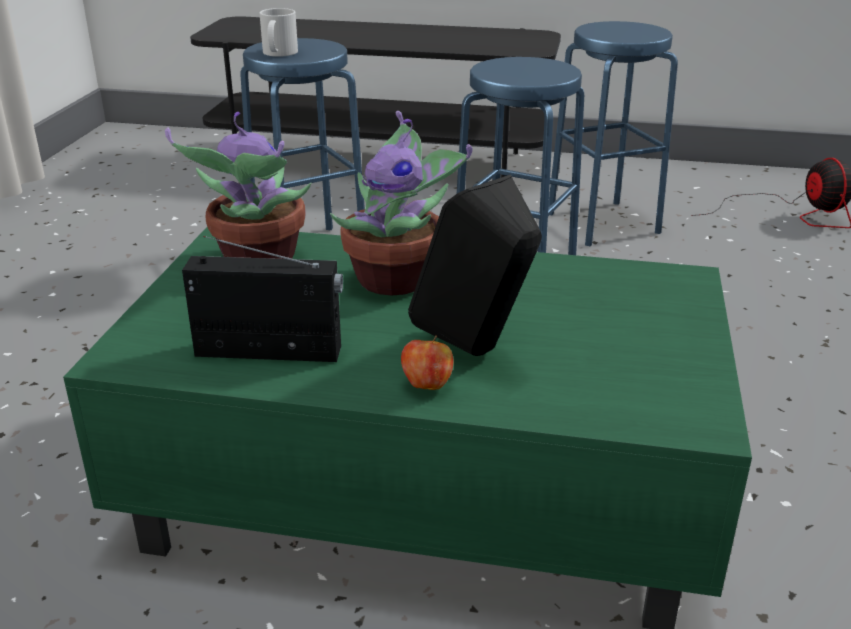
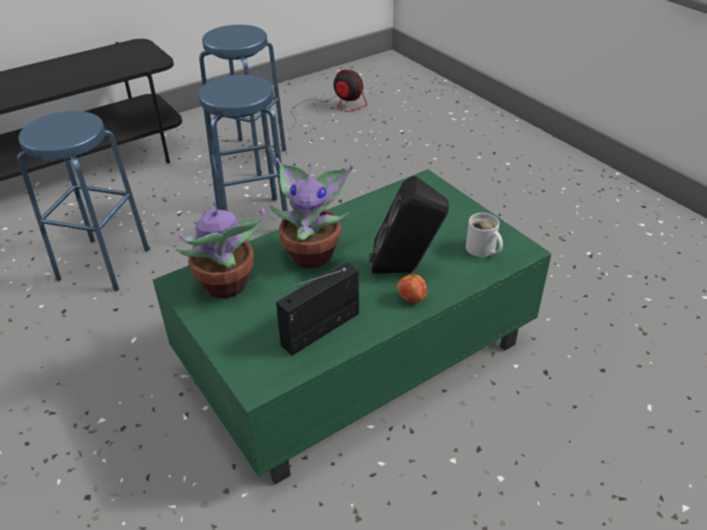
camera: 45 degrees left, 10 degrees up
(278, 53) = (55, 137): white mug -> white mug (482, 250)

